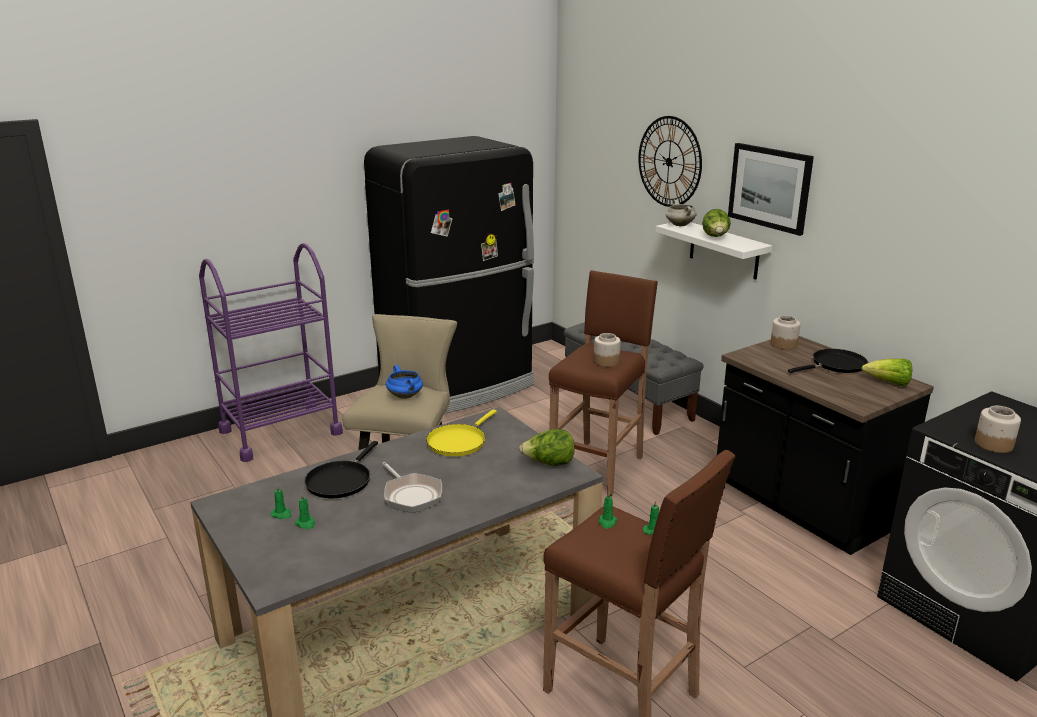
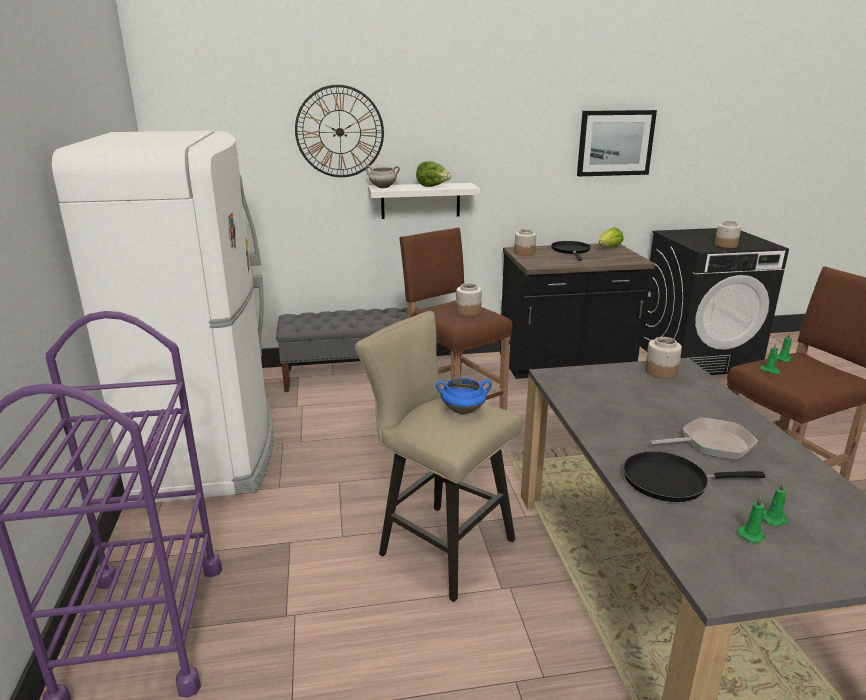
camera: 65 degrees left, 0 degrees up
(340, 481) = (670, 481): black frying pan -> black frying pan turned 135 degrees clockwise
(458, 442) = (599, 401): yellow frying pan -> none
(459, 386) = (210, 450): black fridge -> white fridge
(549, 464) = (661, 371): lettuce -> jar
(769, 187) = (463, 133): picture -> picture (615, 143)

